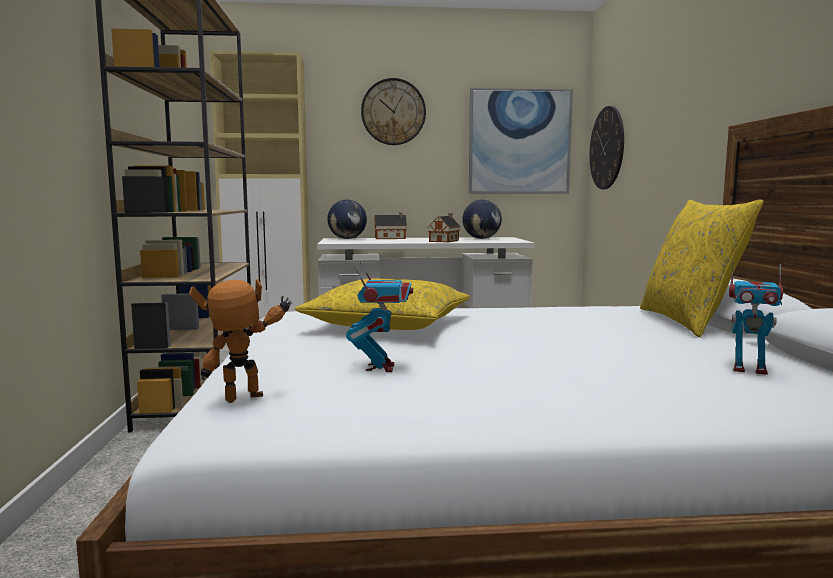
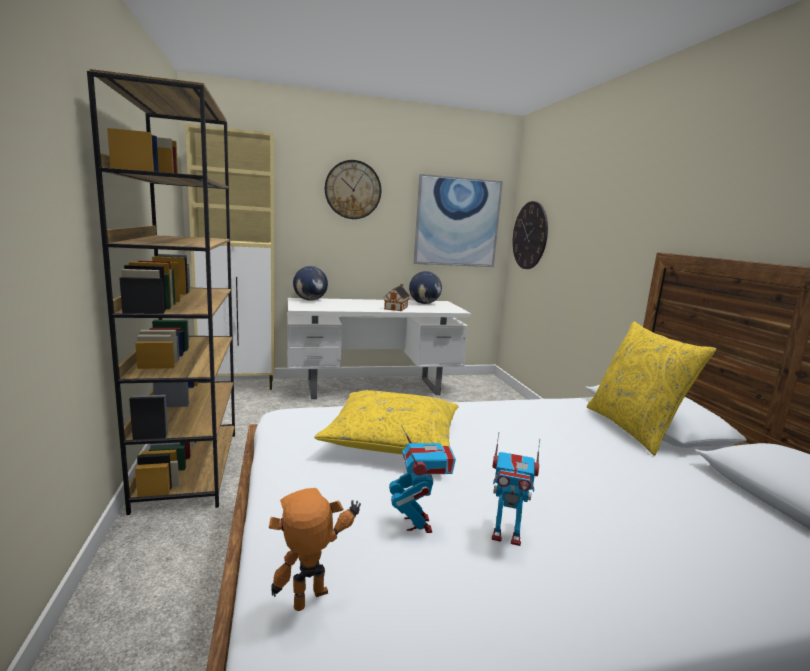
camera: 10 degrees left, 5 degrees up
(391, 238) = (348, 300): toy house -> none
(749, 369) = (720, 512): toy robot -> toy robot (506, 535)

